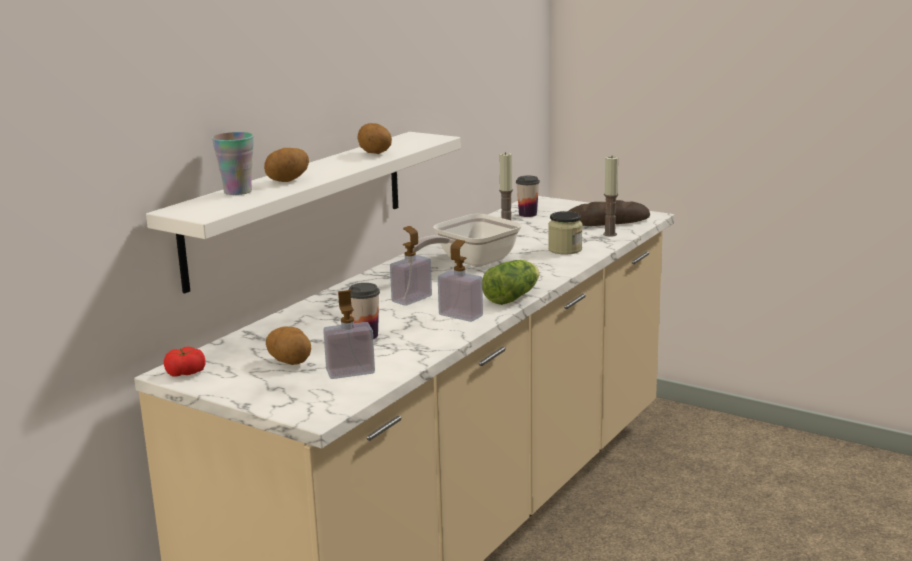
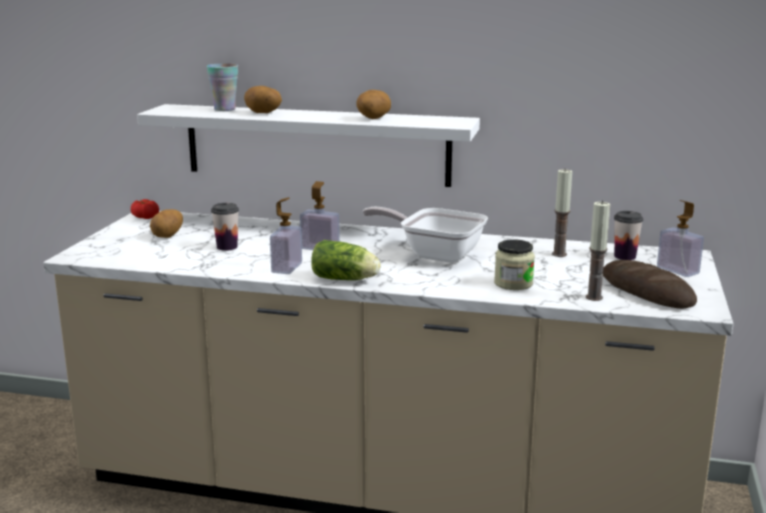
camera: 70 degrees right, 0 degrees up
(350, 372) = (151, 253): soap dispenser -> soap dispenser (677, 270)

